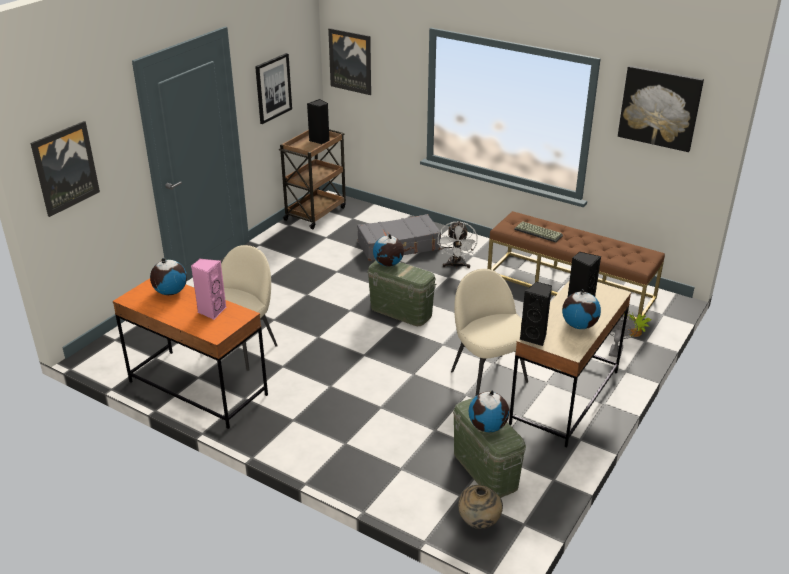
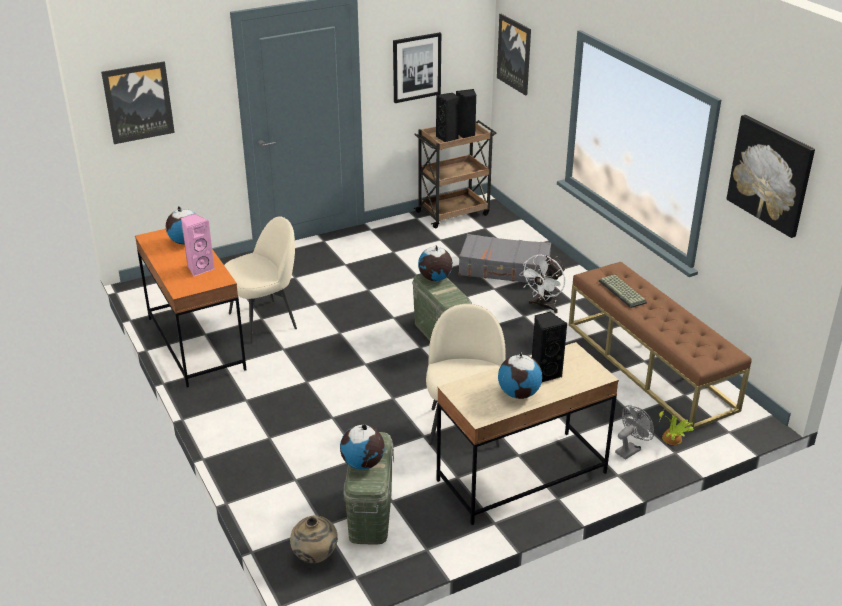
camera: 30 degrees right, 0 degrees up
(535, 337) = (459, 389): black speaker -> black speaker (448, 138)

